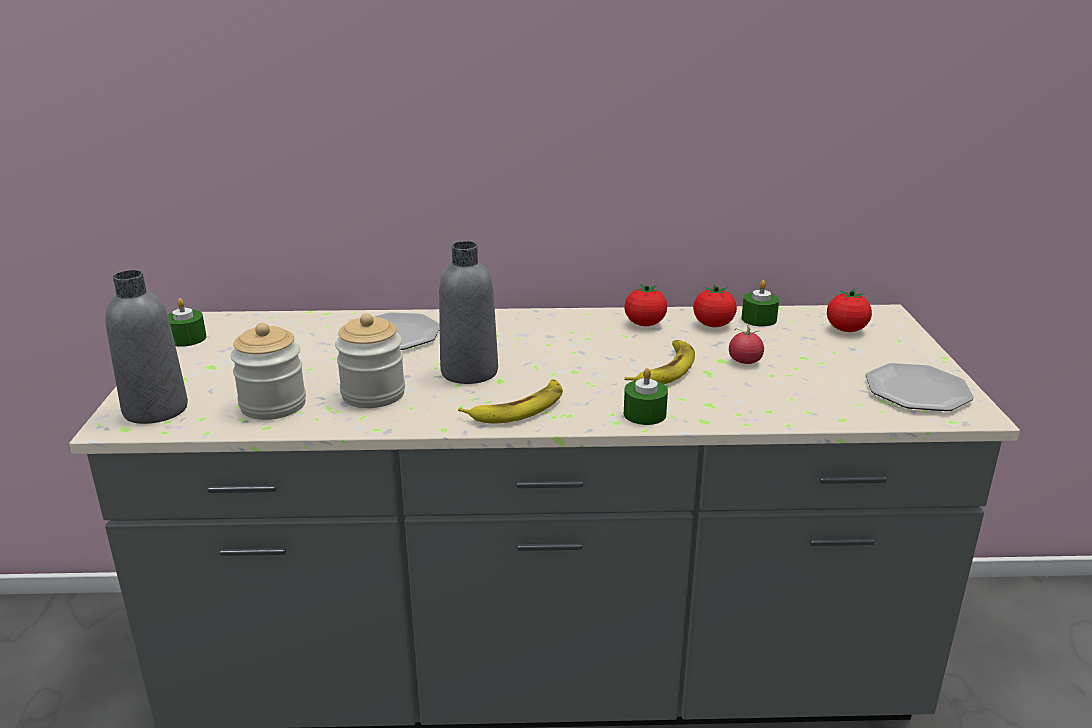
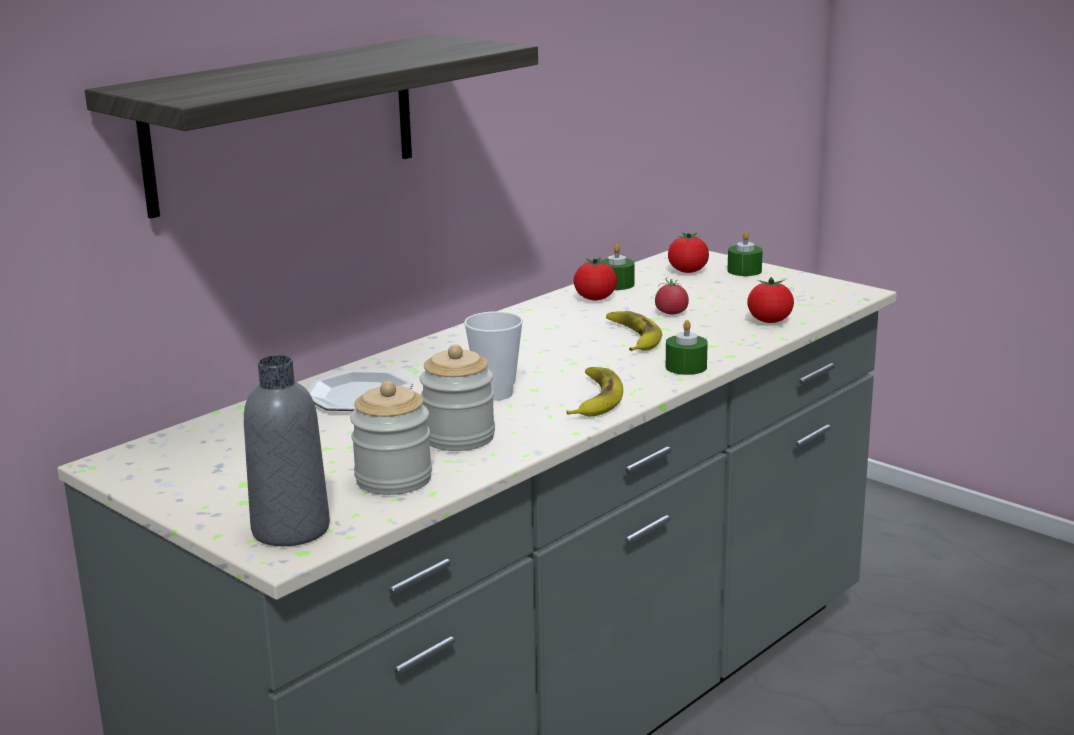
camera: 45 degrees left, 5 degrees down
(187, 338) = (147, 478): green candle -> green candle (744, 271)
(398, 95) = (283, 123): none -> shelf
(469, 372) = (495, 394): grey bottle -> cup
(644, 324) = (545, 315): tomato -> tomato (769, 321)
(918, 391) = (808, 292): plate -> none

